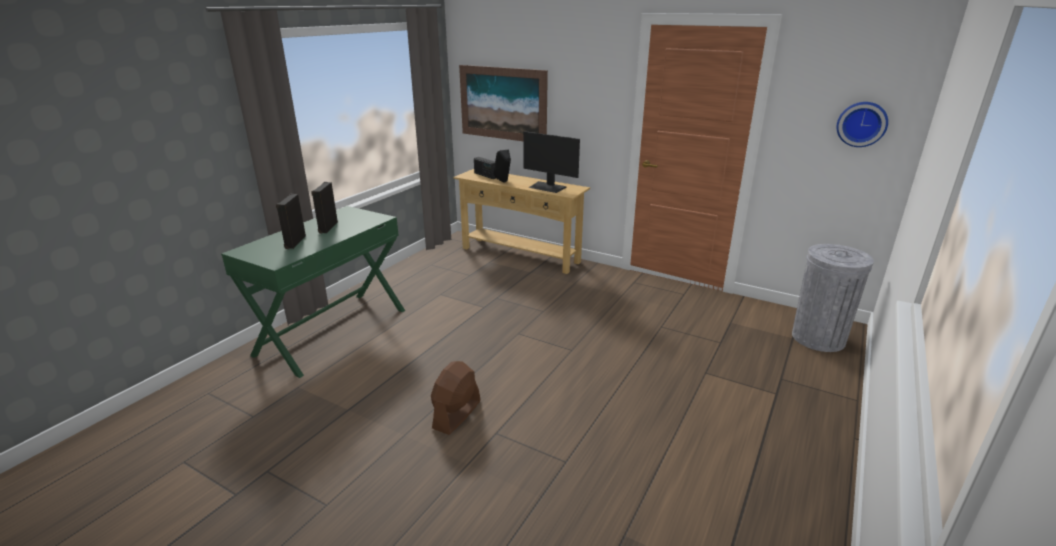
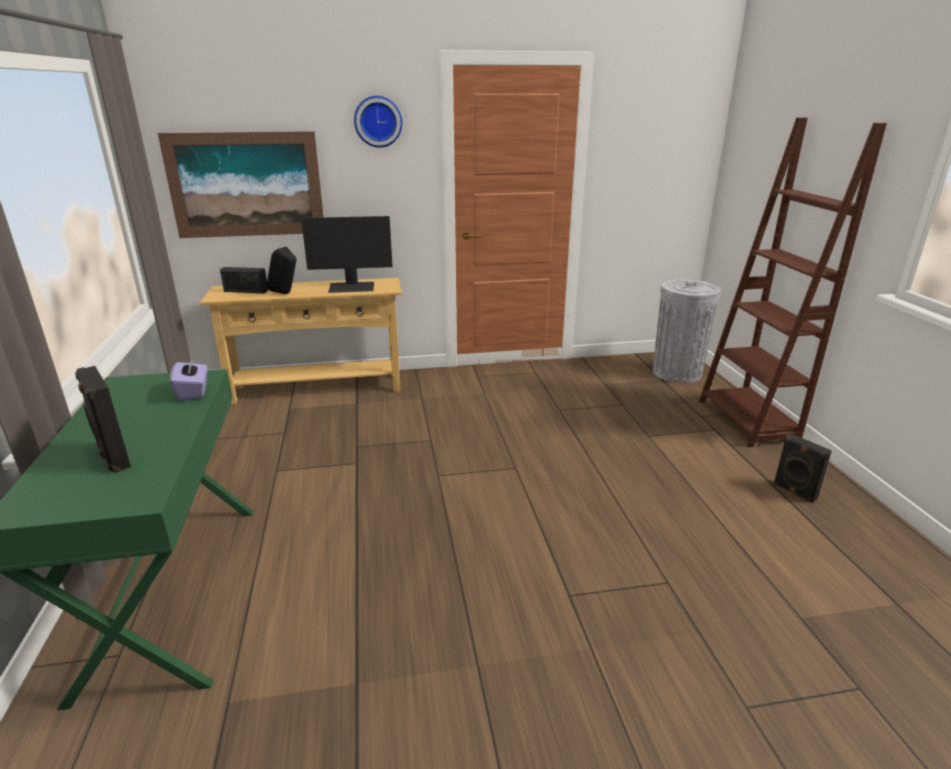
camera: 40 degrees left, 0 degrees up
(327, 227) = (134, 416): black speaker -> black speaker (794, 492)
(365, 224) = (193, 392): none -> purple tissue box
(456, 414) = (501, 602): brown fan -> none
(824, 401) = (747, 420): none -> brown bookcase
(862, 124) = (671, 160): wall clock -> wall clock (378, 121)

